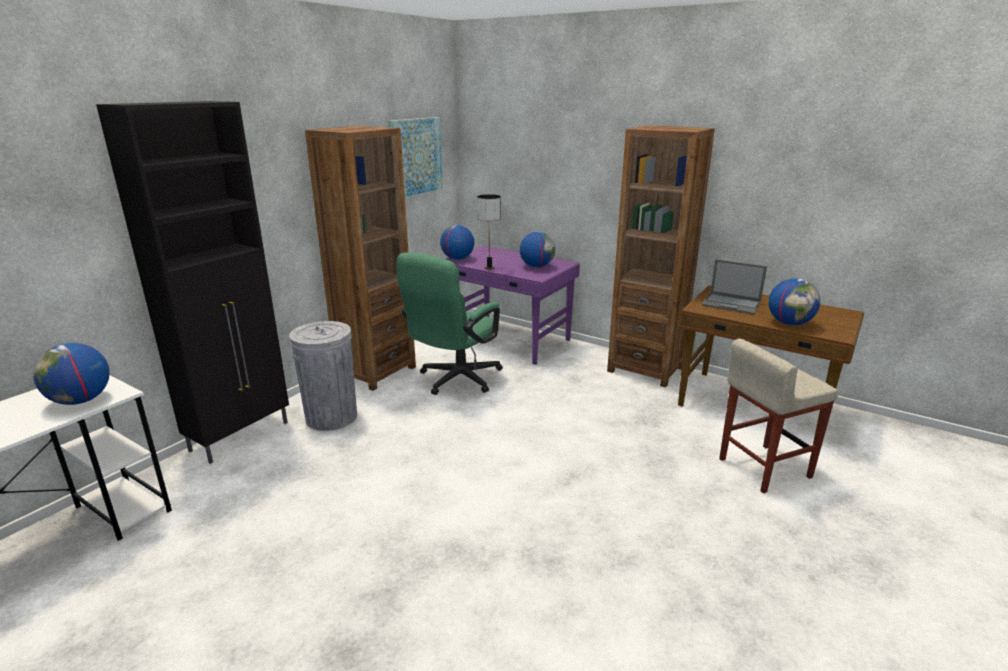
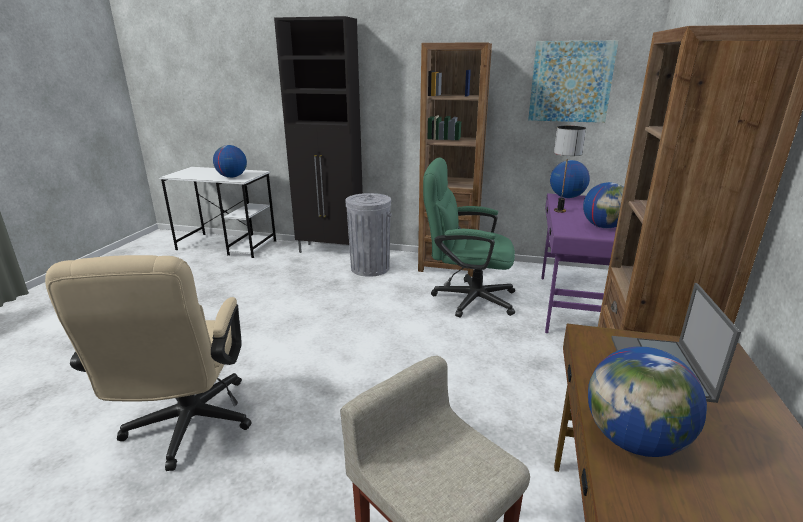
camera: 70 degrees right, 0 degrees up
(592, 579) = (186, 429): none -> beige office chair

